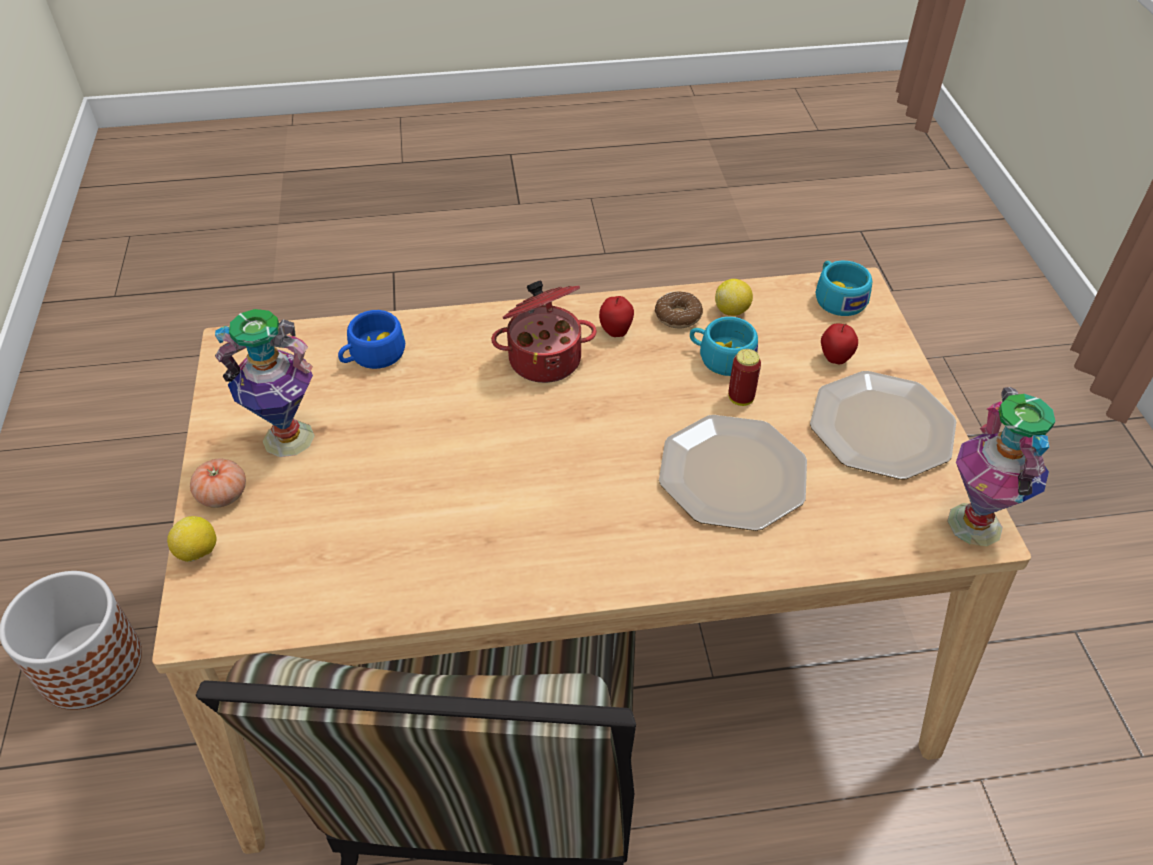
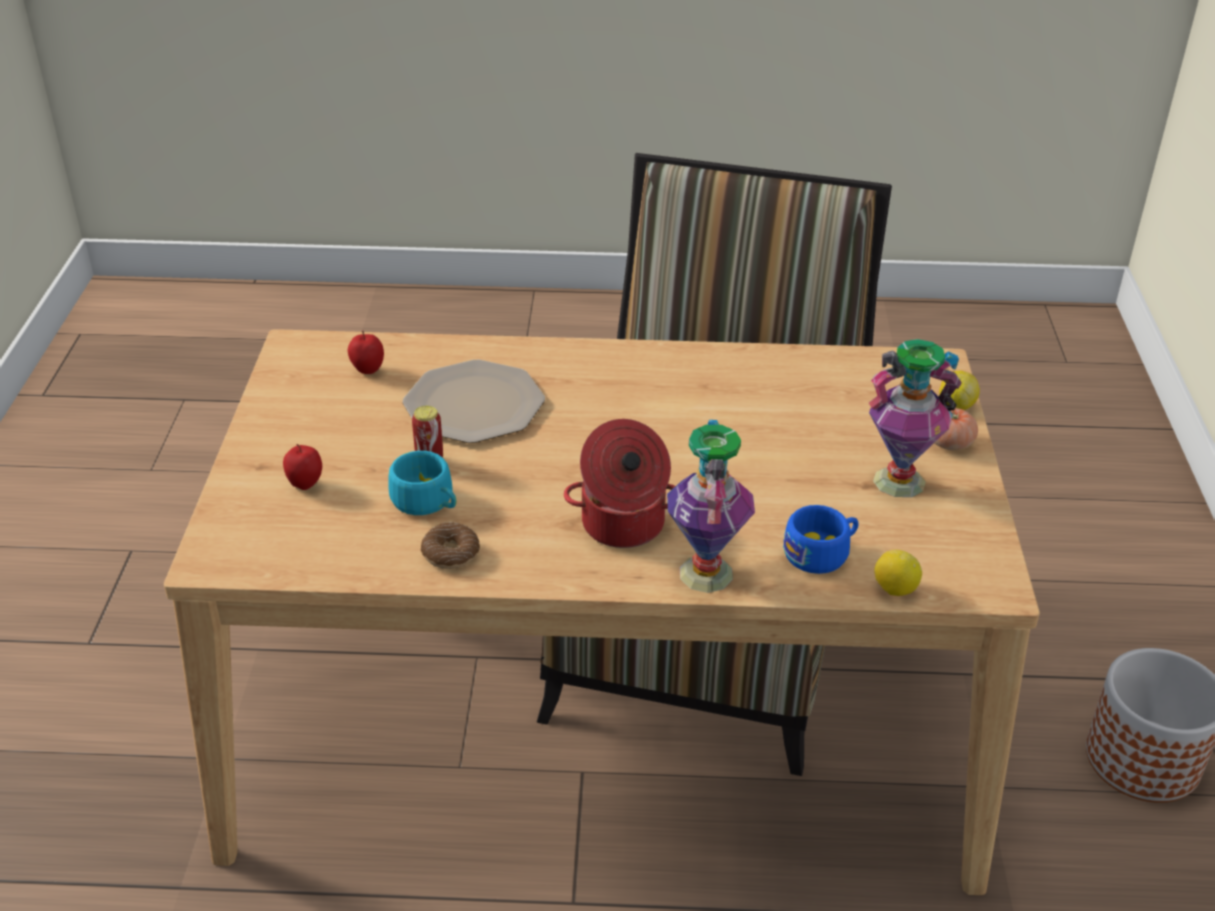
camera: 170 degrees left, 10 degrees down
(615, 331) = (532, 545): apple -> apple (368, 371)
(732, 311) = (383, 551): lemon -> lemon (894, 589)
(837, 297) = (247, 551): turquoise cup -> none
(880, 425) = (310, 423): plate -> none
(976, 524) = (293, 350): vase -> vase (704, 572)

